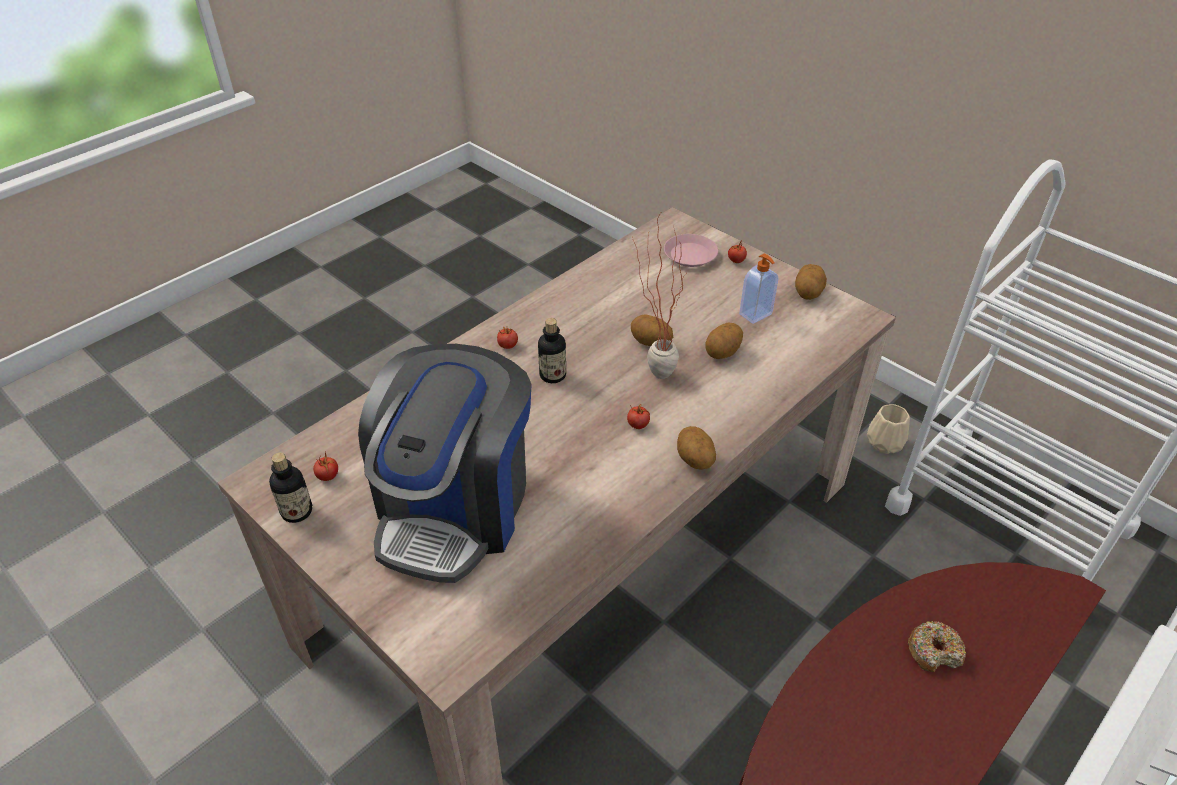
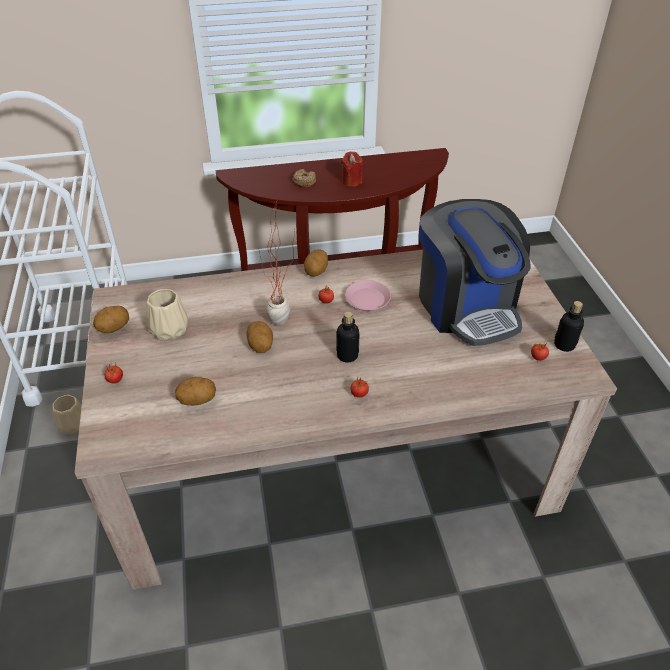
camera: 145 degrees left, 0 degrees up
(455, 507) = (466, 306): coffee machine -> coffee machine turned 105 degrees clockwise
(690, 255) = (138, 405): pink plate -> pink plate (367, 299)
(723, 353) = (225, 317): potato -> potato (197, 400)
(756, 315) = (168, 331): soap dispenser -> beige vase
(862, 712) = (351, 181): none -> red candle

